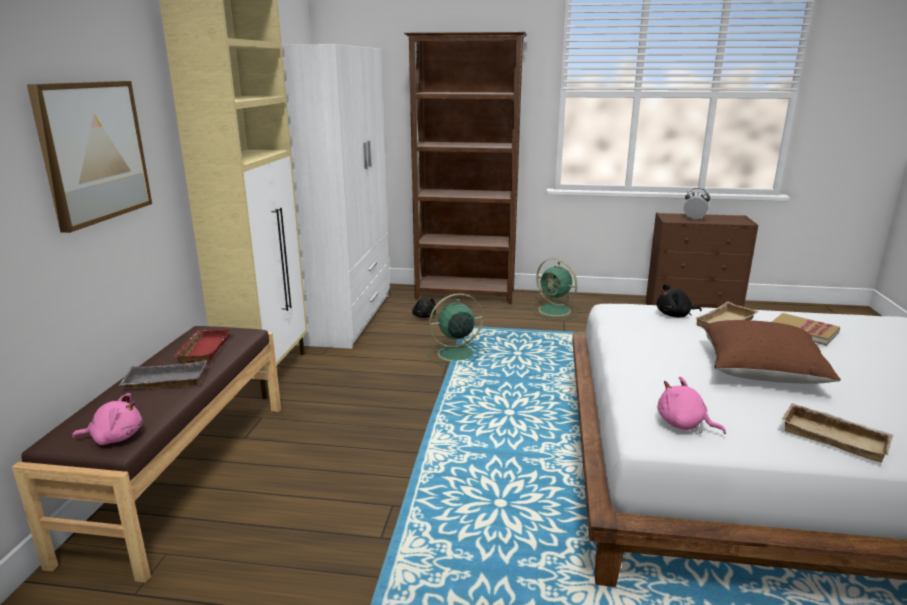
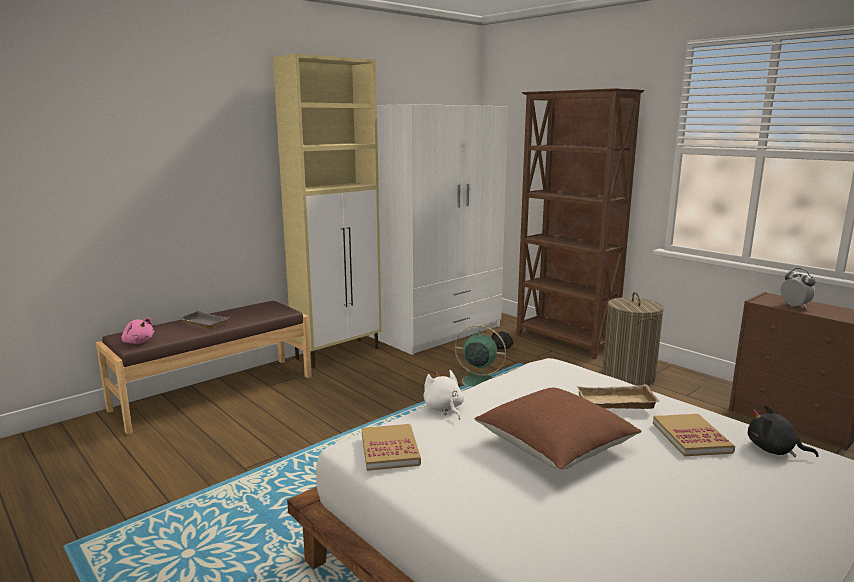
camera: 40 degrees right, 5 degrees down
(93, 152) = (198, 173): picture -> none
(202, 349) = (249, 313): red tray -> none
(555, 311) = (628, 376): green fan -> laundry basket
(636, 373) = (444, 409): none -> white plush toy
(675, 315) = (584, 383): black plush toy -> black plush toy (774, 450)
(683, 424) = (390, 449): pink plush toy -> book
(835, 437) = (483, 511): beige tray -> none

